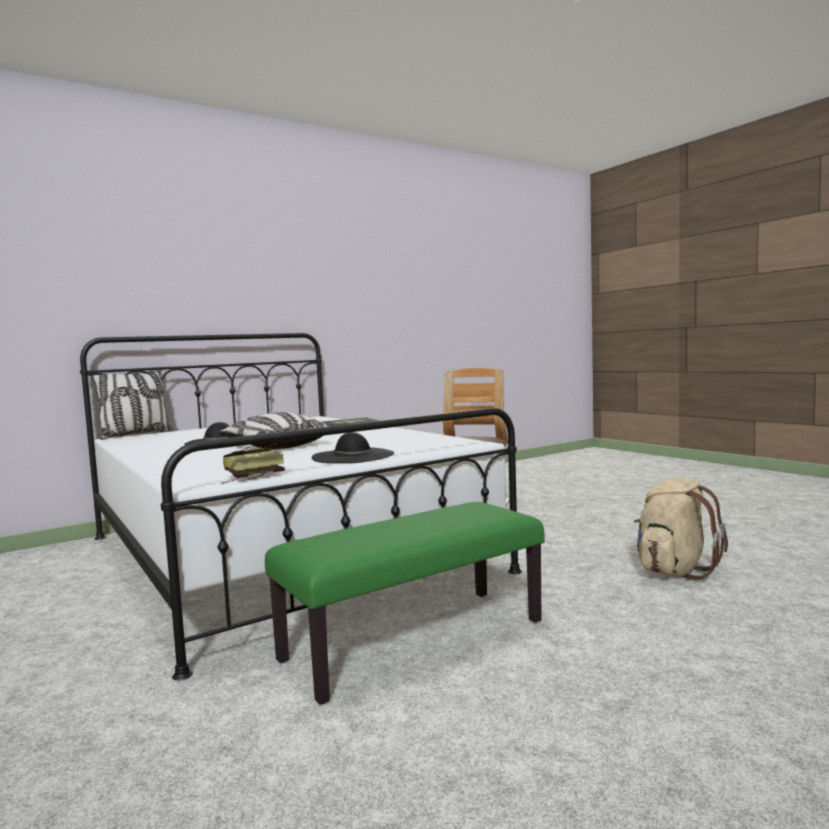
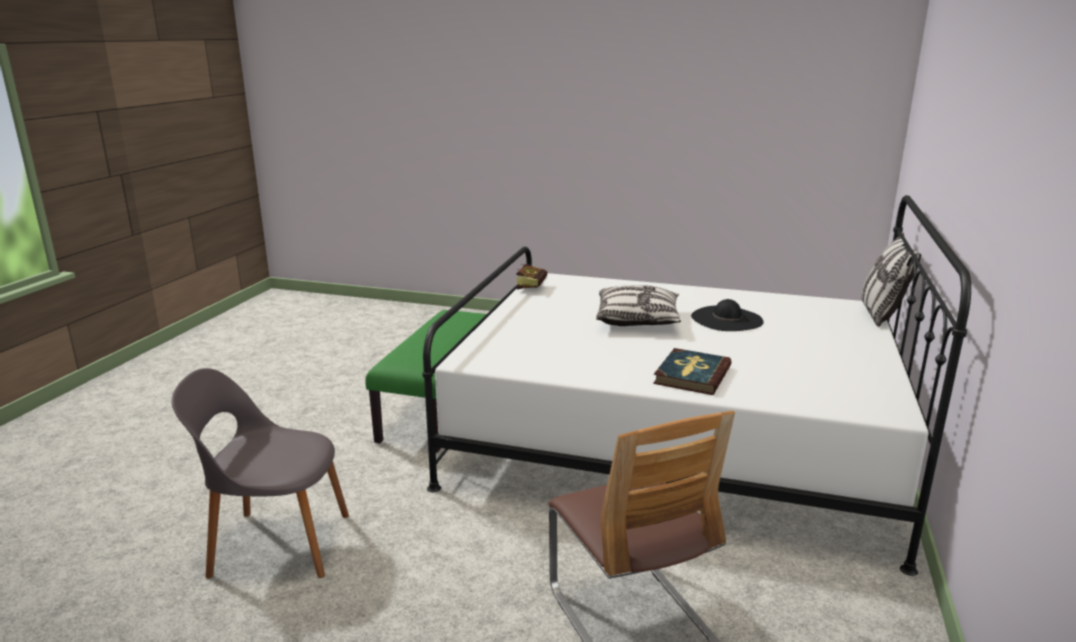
camera: 140 degrees right, 15 degrees up
(353, 456) = (528, 319): black hat -> none
(674, 570) = (276, 544): beige backpack -> grey chair

